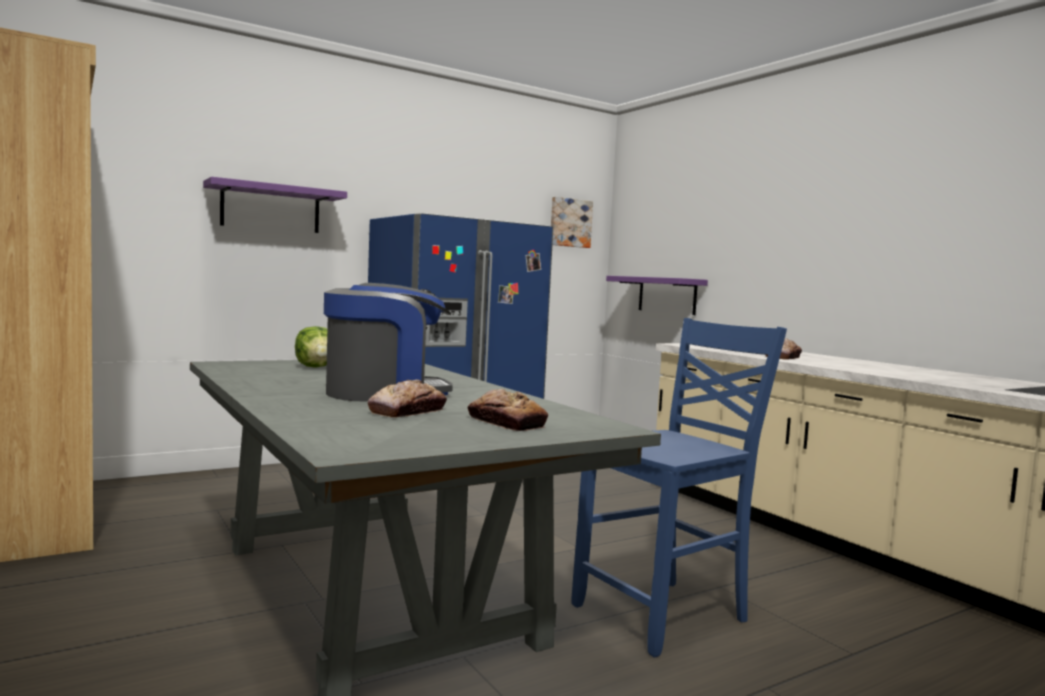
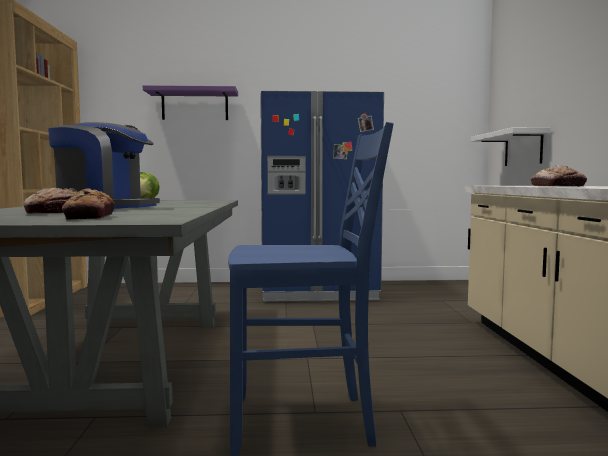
camera: 30 degrees right, 0 degrees up
(569, 223) = (444, 96): picture -> none
(667, 295) = (523, 148): purple shelf -> white shelf

